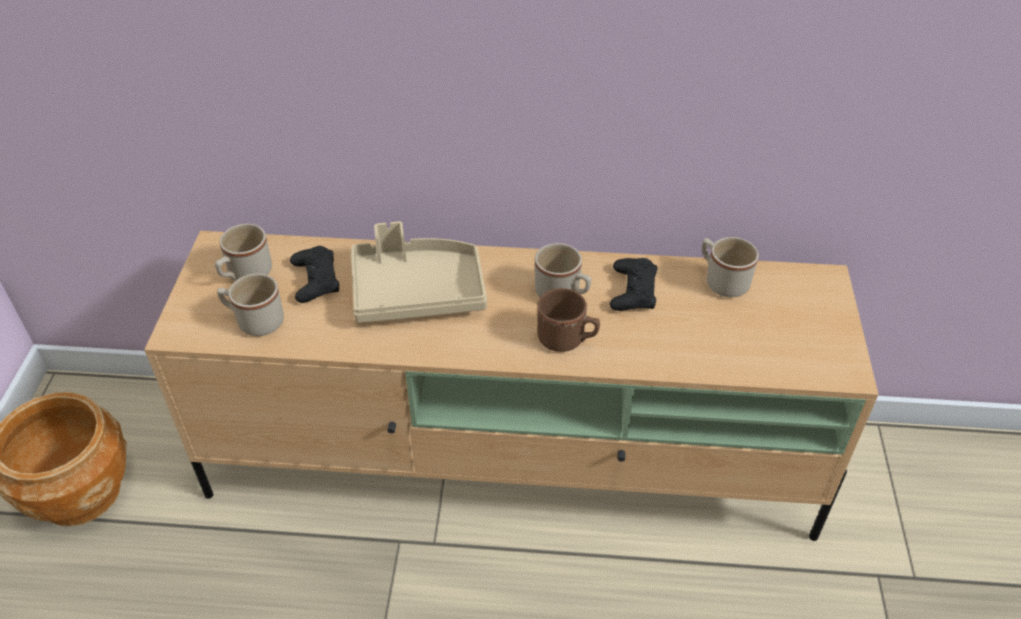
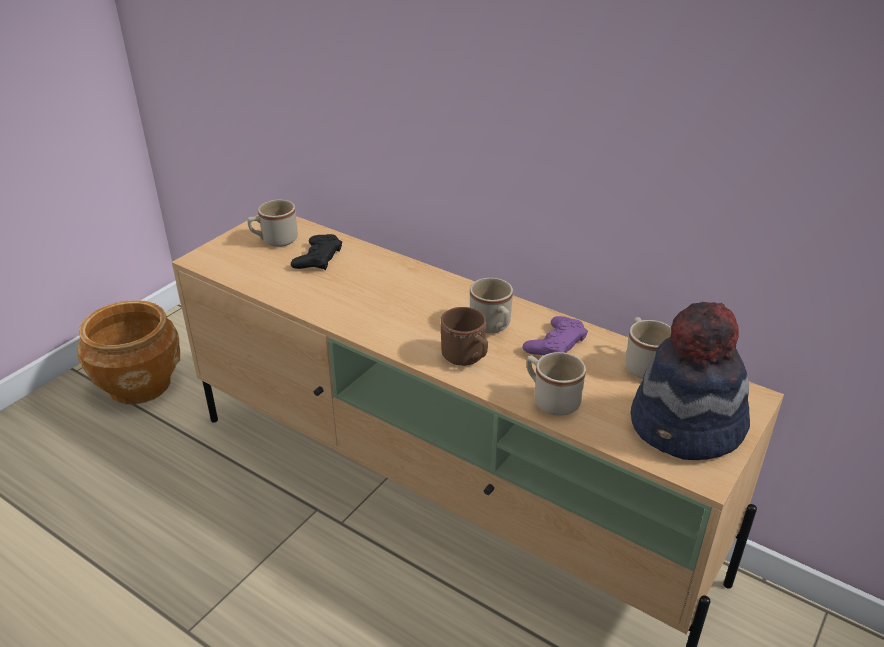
camera: 30 degrees right, 10 degrees down
(254, 321) = (253, 269): beige mug -> beige mug (551, 399)
(417, 292) = (381, 288): beige tray -> none
(633, 290) = (555, 344): black game controller -> purple game controller
(802, 332) = (687, 428): none -> hat

